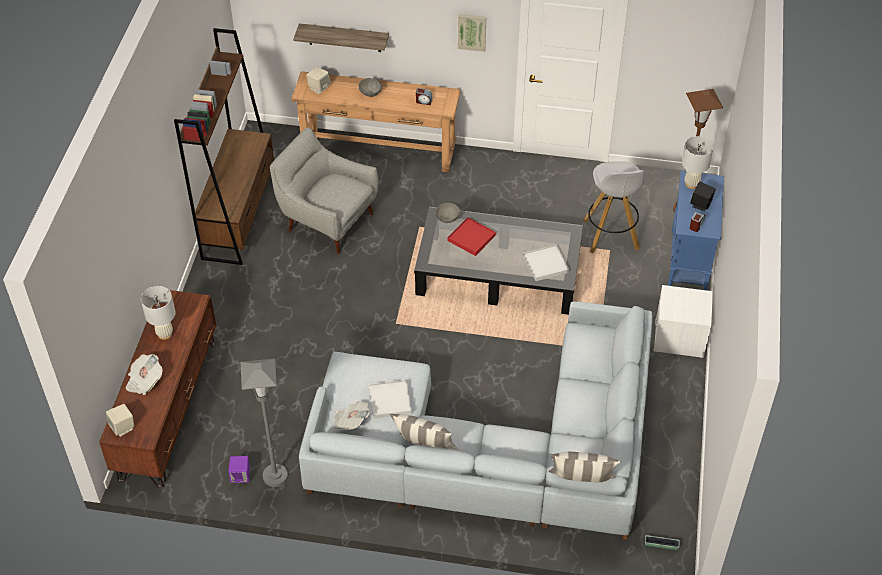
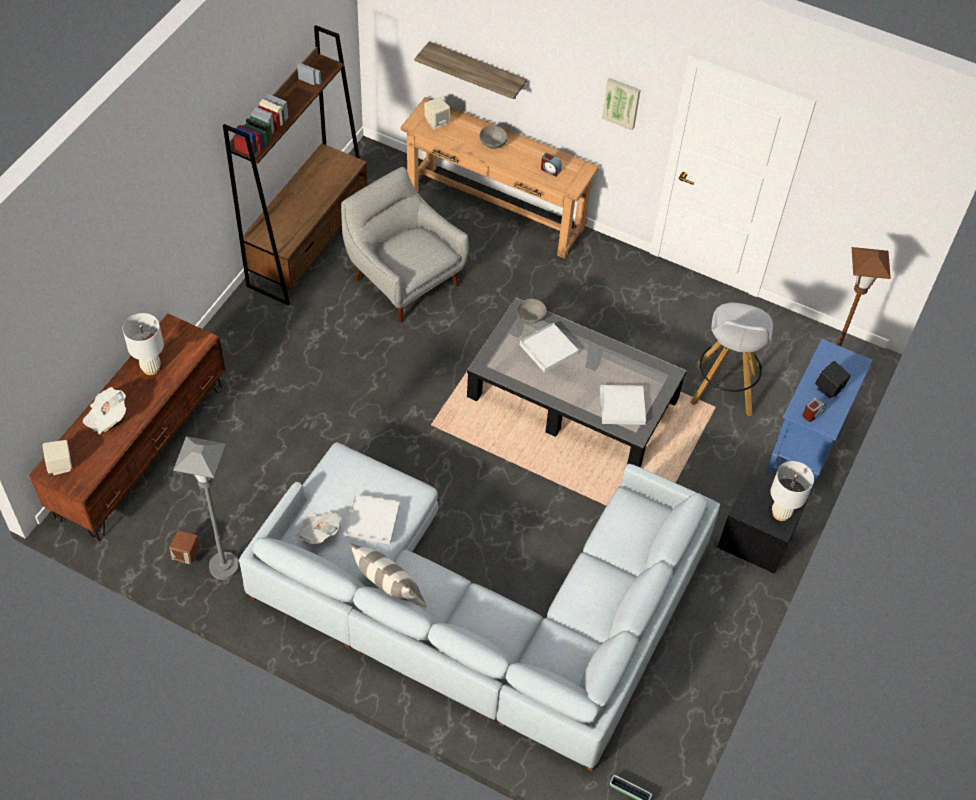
camera: 15 degrees right, 5 degrees up
(241, 476) = (187, 555): purple speaker -> brown speaker
(471, 238) = (548, 349): red tray -> white tray
(581, 483) = (542, 696): pillow -> none
(679, 338) = (755, 540): white nightstand -> black nightstand
(691, 184) = (828, 359): white table lamp -> white table lamp (780, 513)

